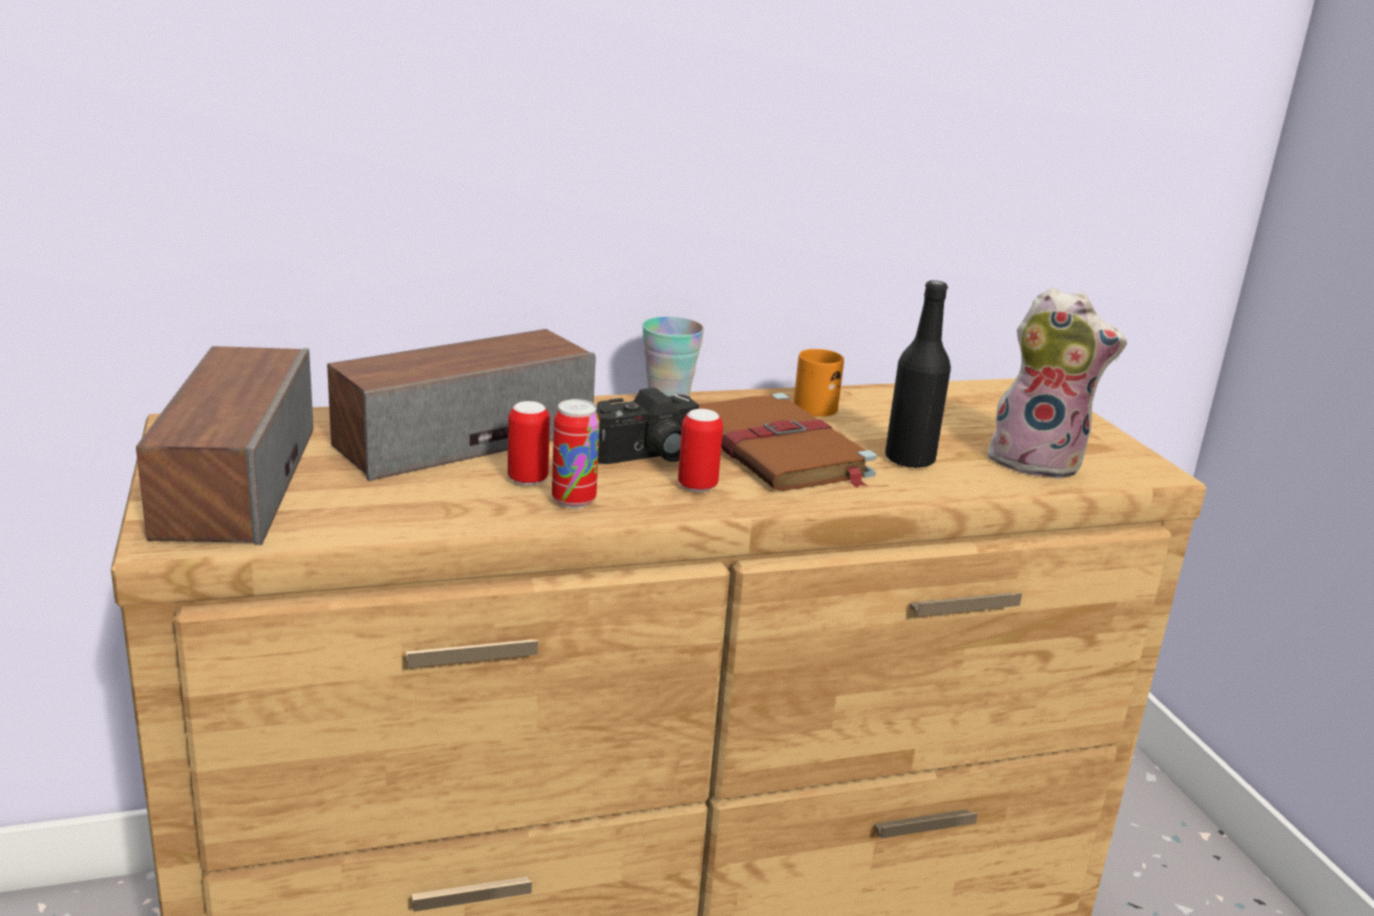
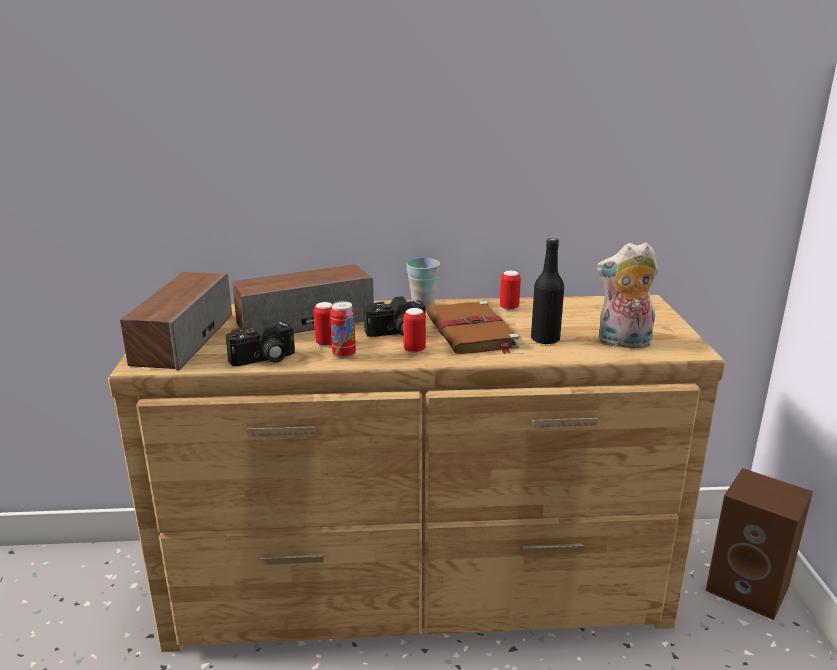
camera: 15 degrees right, 0 degrees up
(424, 516) = (264, 359): none -> camera
(817, 405) = (509, 308): orange mug -> can
(1038, 462) = (623, 343): plush toy -> plush toy turned 150 degrees clockwise
(1177, 851) = (750, 588): none -> brown speaker

